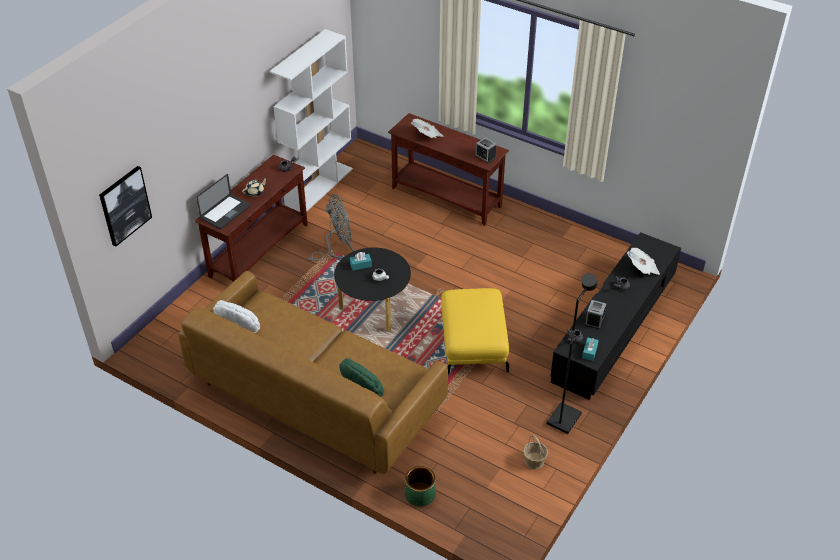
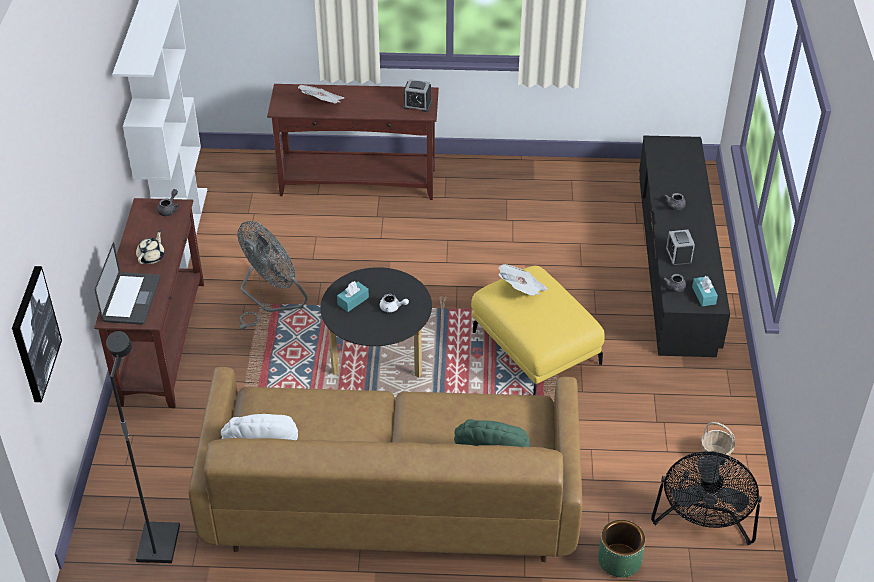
camera: 30 degrees left, 0 degrees up
(492, 493) = (700, 517): none -> black fan
(563, 418) = (706, 391): black floor lamp -> black floor lamp (157, 543)
(642, 269) = (680, 176): newspaper -> newspaper (522, 290)

